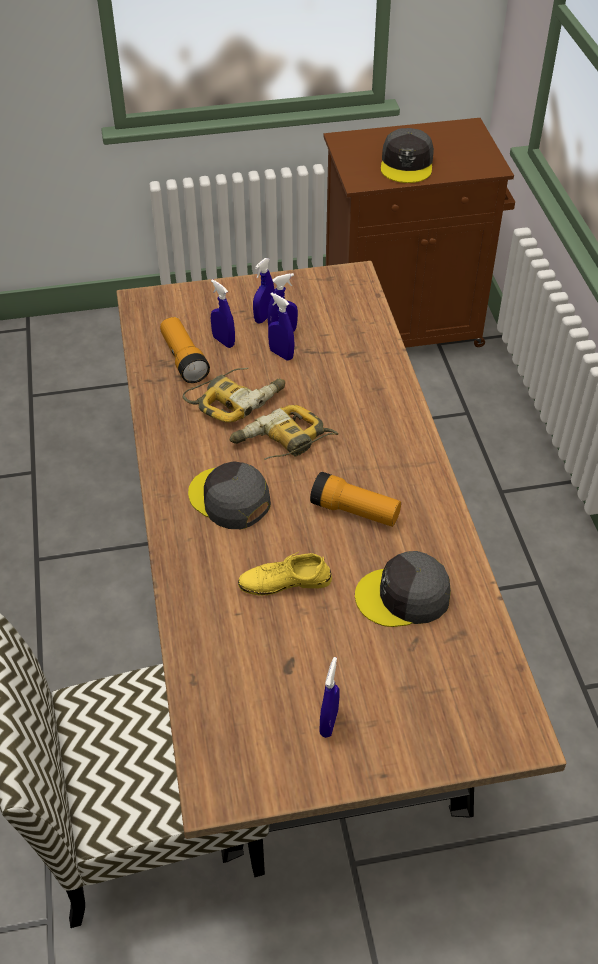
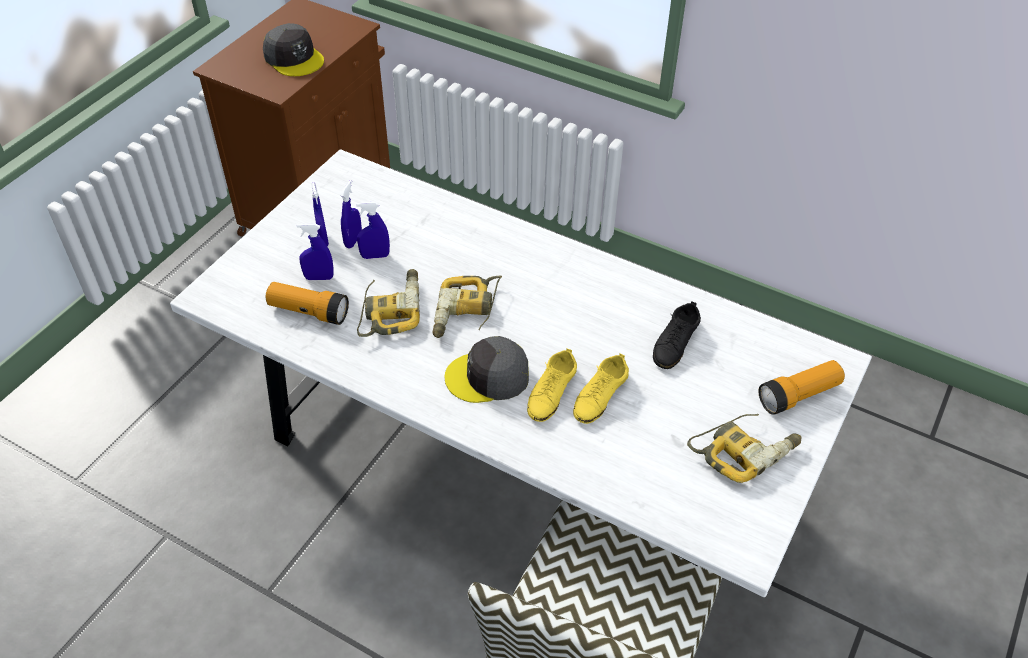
camera: 50 degrees left, 0 degrees up
(255, 548) = (551, 392): none -> yellow shoe
(299, 617) = (512, 456): brown dining table -> white dining table
(329, 722) = (744, 450): blue spray bottle -> power drill
(355, 511) = (575, 317): flashlight -> flashlight (798, 395)
(403, 596) = (675, 343): grey cap -> black shoe

